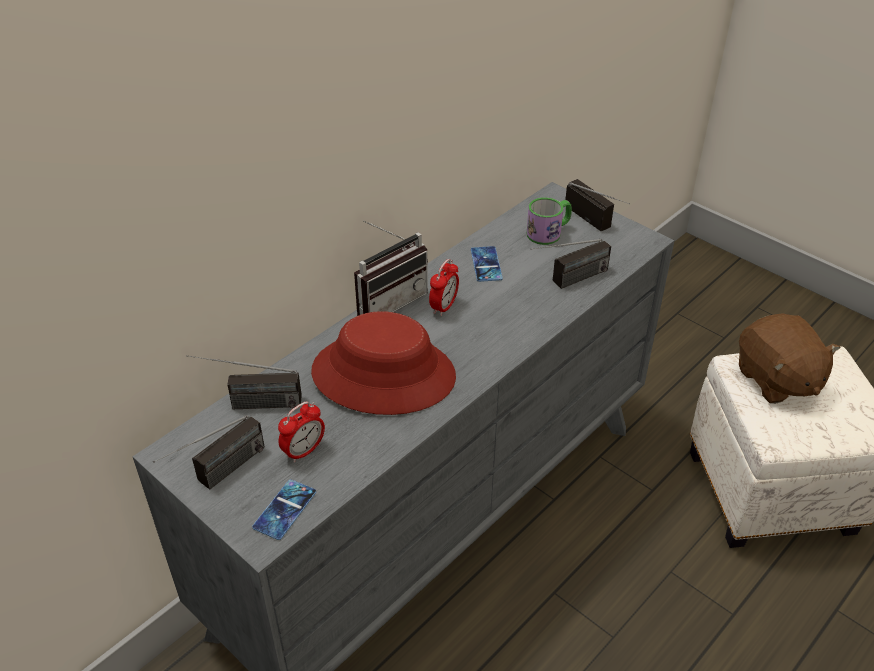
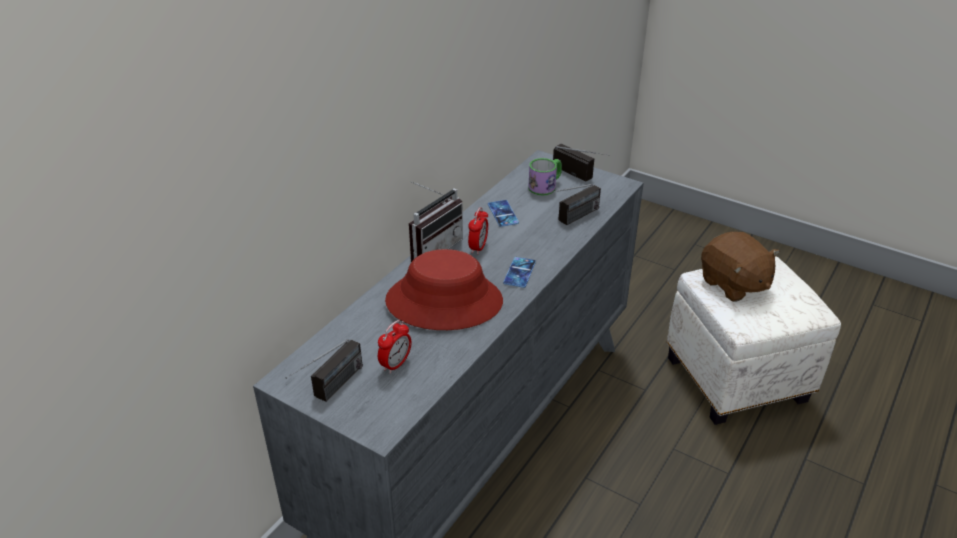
camera: 10 degrees left, 5 degrees down
(248, 404) = (339, 335): radio -> none
(285, 509) = (392, 408): phone -> phone (519, 272)

